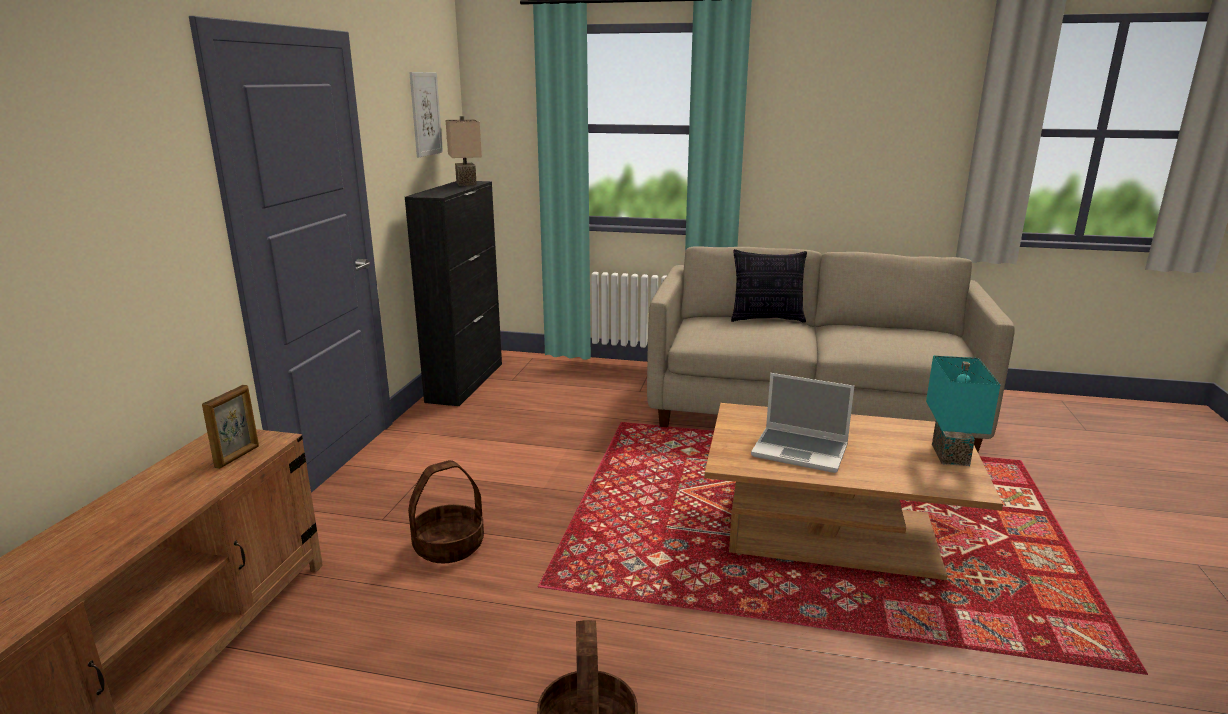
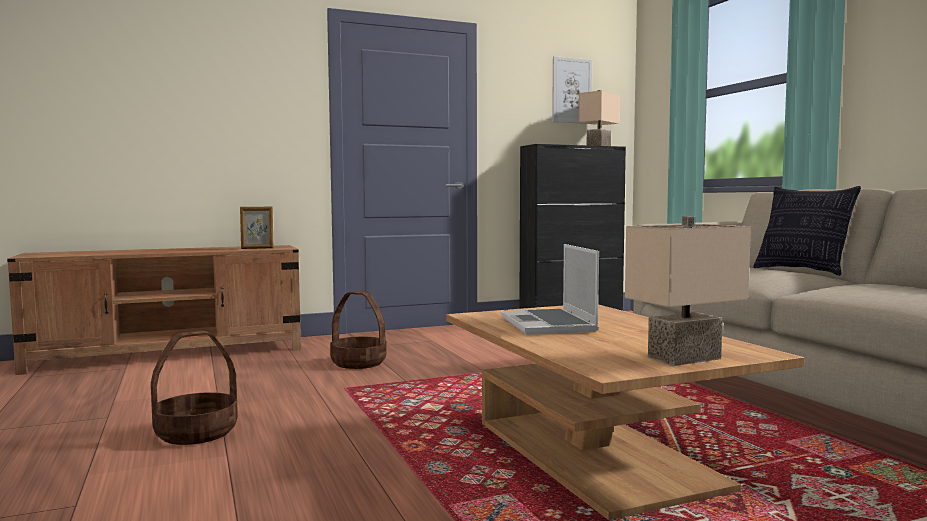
camera: 55 degrees right, 15 degrees down
(947, 454) = (682, 357): turquoise table lamp -> beige table lamp

